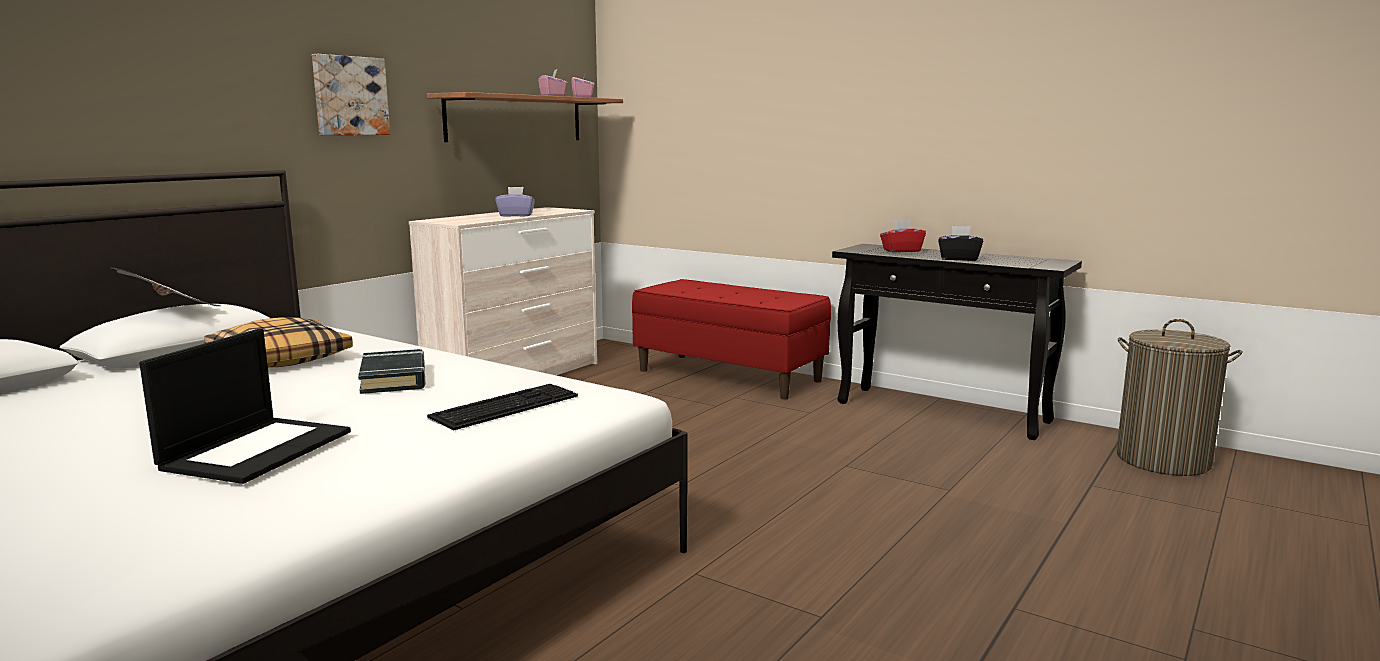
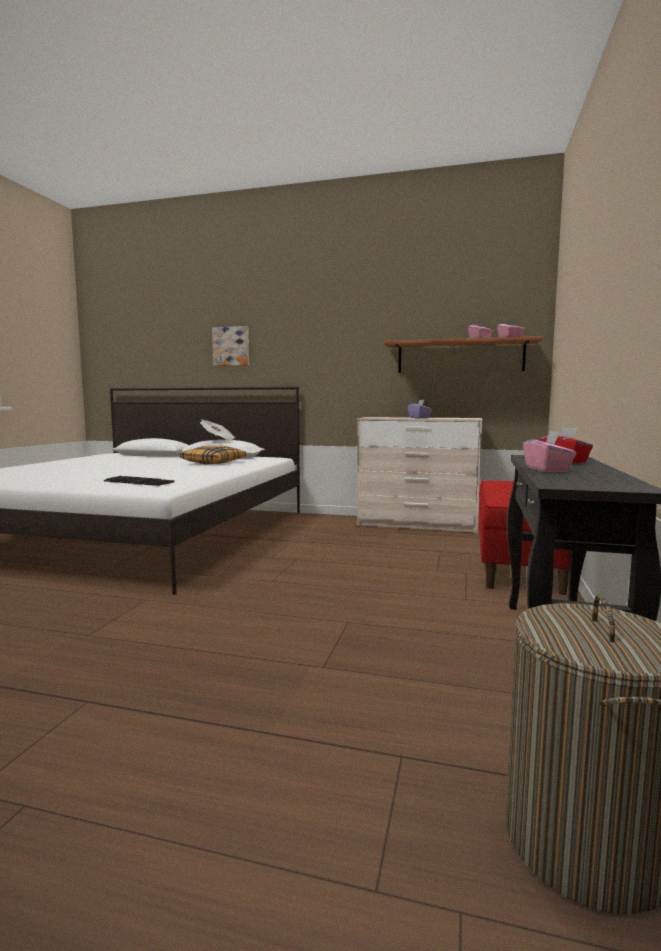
camera: 70 degrees right, 5 degrees down
(258, 449) = (81, 472): laptop -> none
(349, 96) = (339, 349): picture -> picture (231, 346)
(394, 378) = (185, 471): black book -> none
(958, 259) = (547, 470): black tissue box -> pink tissue box

